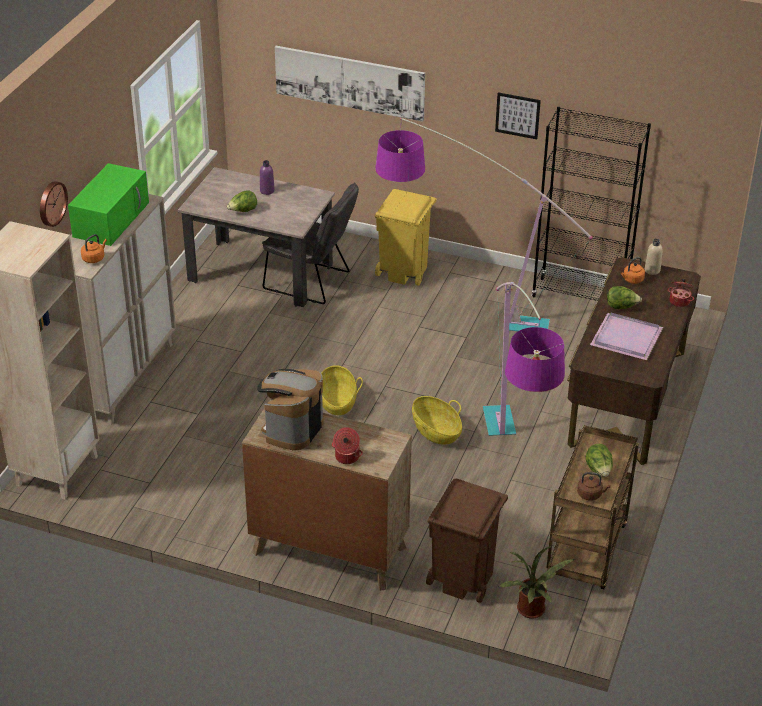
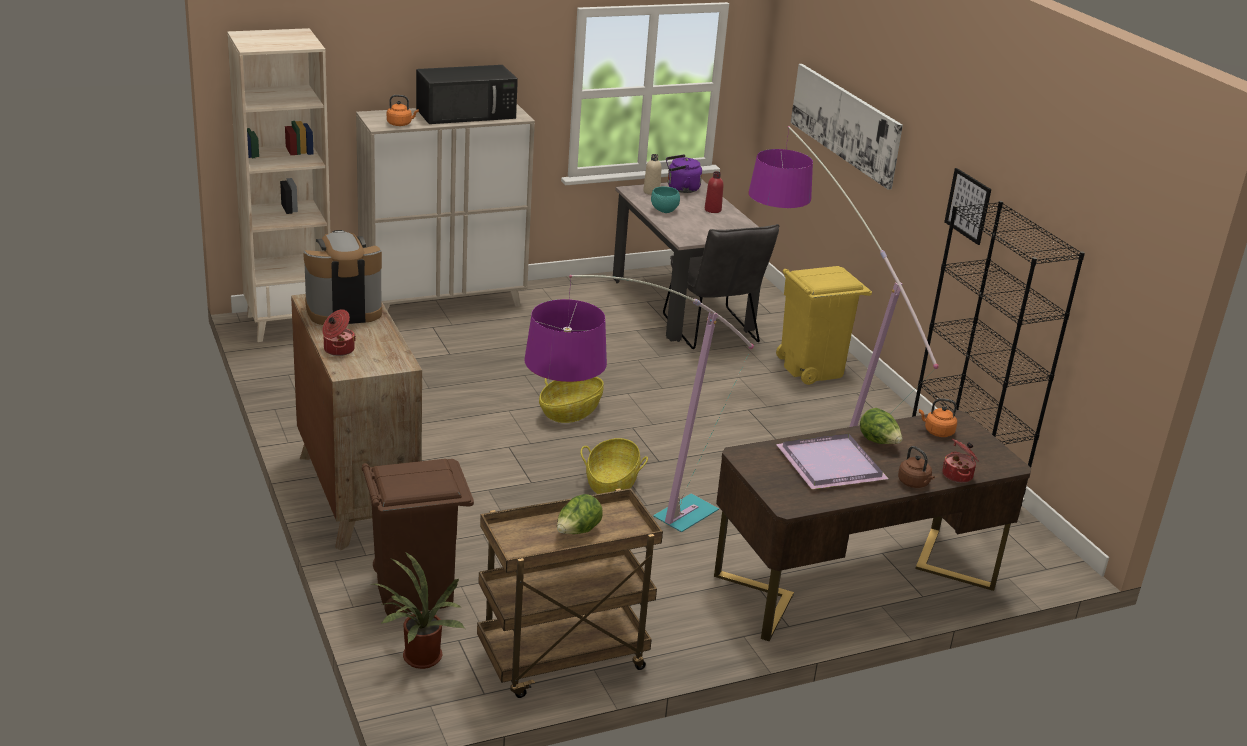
camera: 45 degrees right, 10 degrees down
(51, 203) = (395, 55): wall clock -> none
(111, 218) = (467, 113): green microwave -> black microwave
(218, 184) = (681, 189): none -> purple kettle
(243, 211) = (664, 211): lettuce -> turquoise bowl
(267, 191) = (712, 210): purple bottle -> red bottle
(591, 494) = (528, 542): brown kettle -> brown kettle (914, 483)
(652, 270) = (978, 438): beige bottle -> beige bottle (651, 192)

